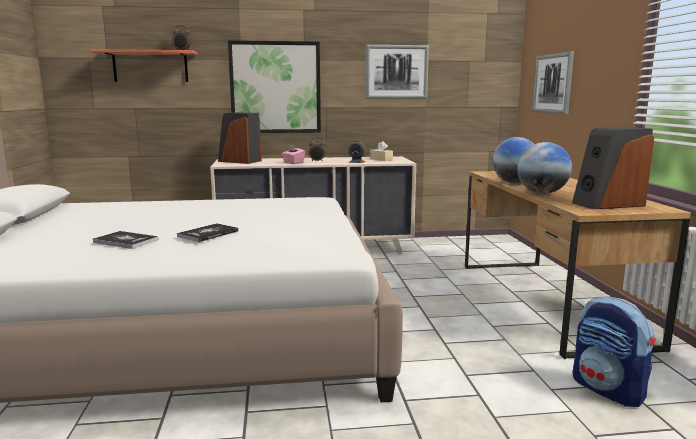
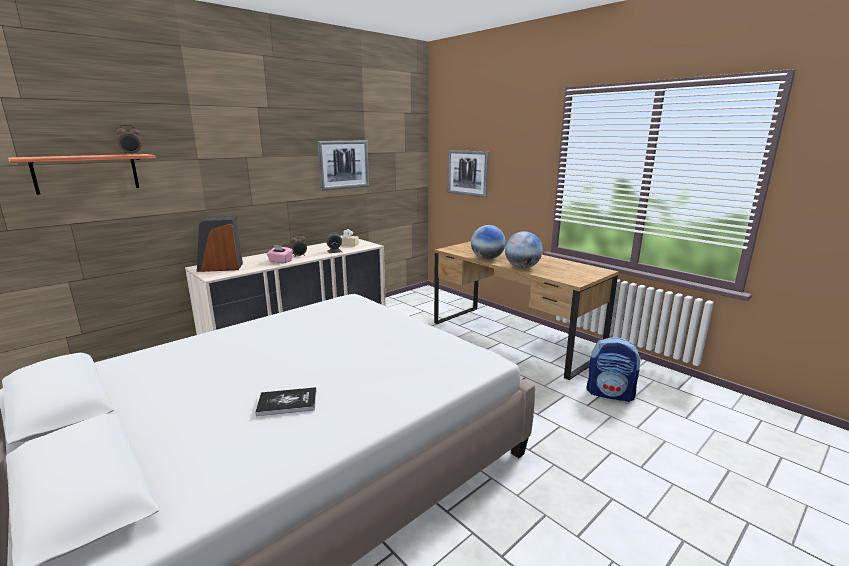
camera: 35 degrees left, 5 degrees up
(208, 234) = (350, 369): book -> none
(275, 87) = (238, 186): picture -> none
(607, 204) = (573, 272): speaker -> none

